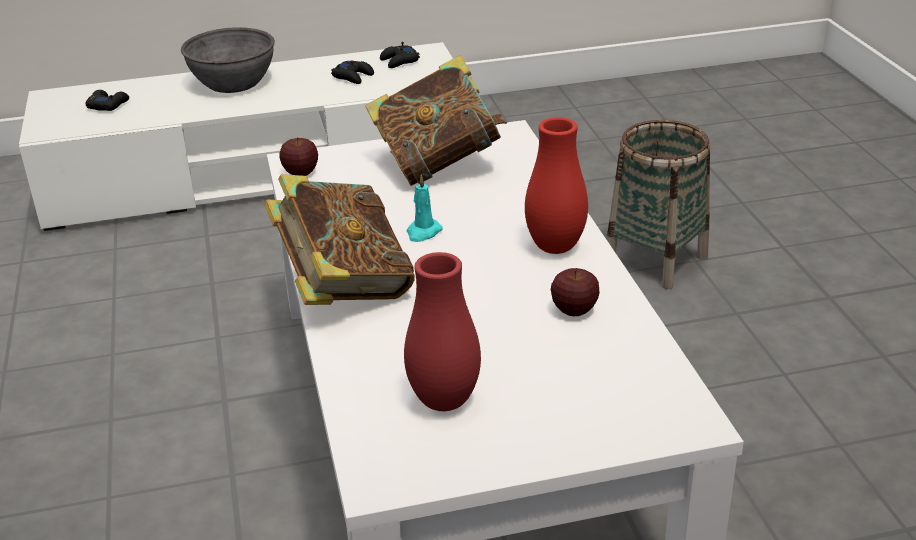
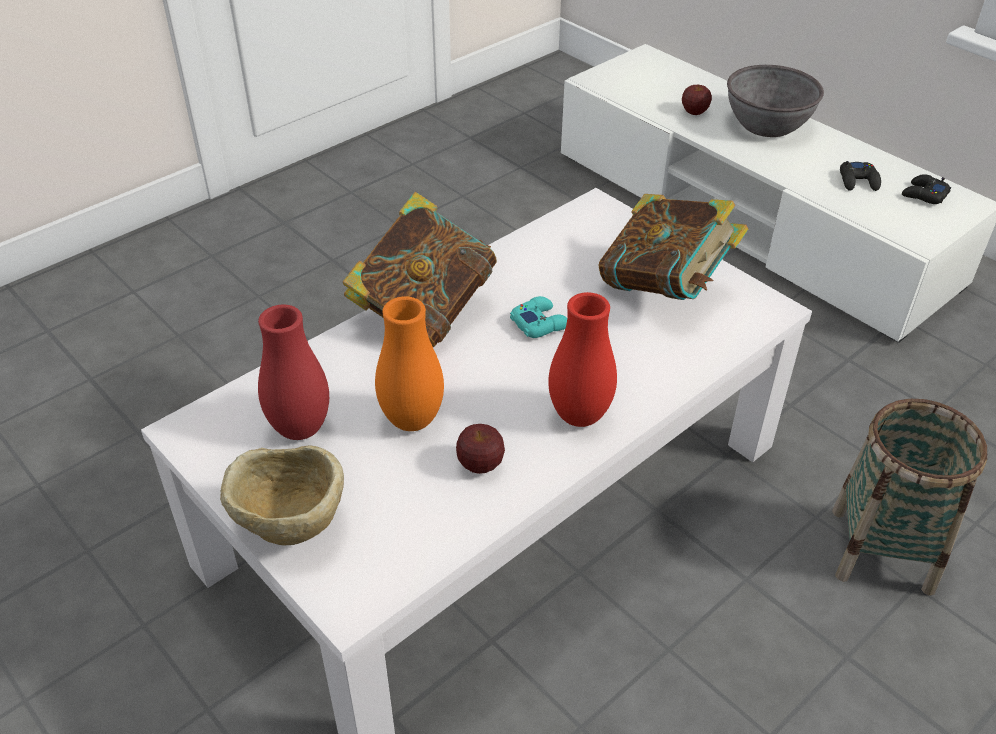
camera: 60 degrees right, 10 degrees up
(108, 105) = (662, 86): black game controller -> none
(300, 173) = (579, 217): apple -> apple (694, 112)
(423, 232) = (540, 323): turquoise candle -> turquoise game controller
(489, 332) = (412, 420): none -> orange vase
(574, 436) = (291, 526): none -> beige bowl

